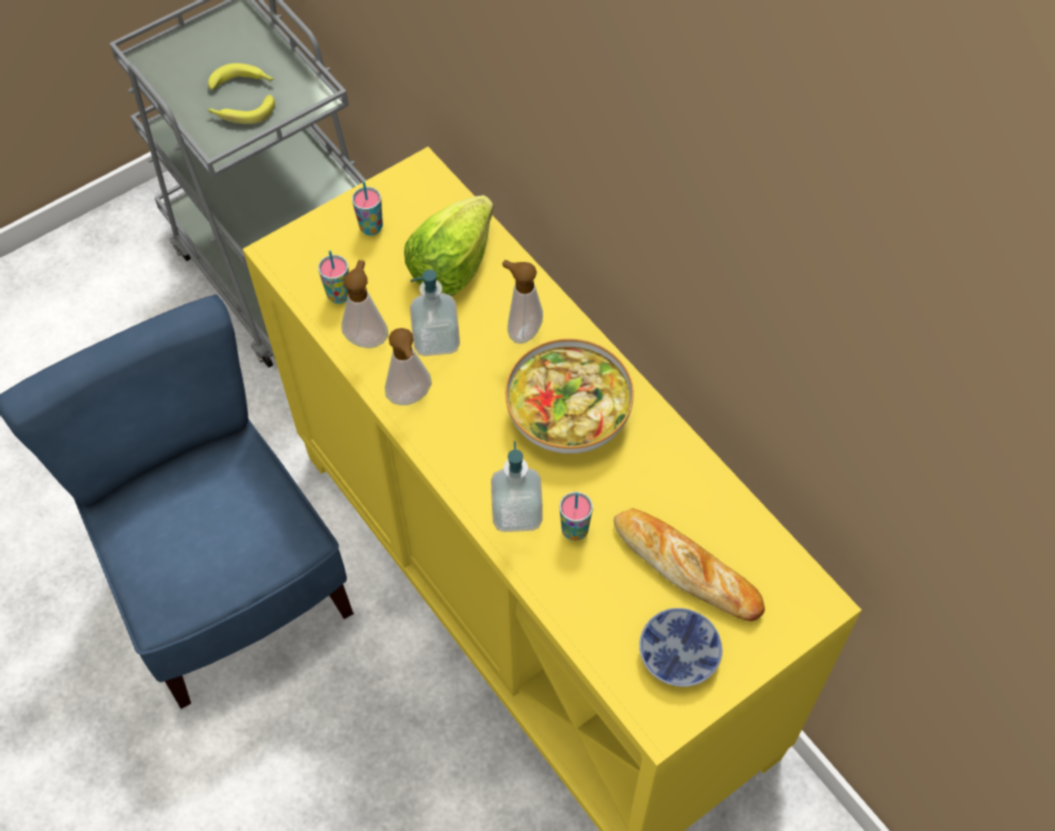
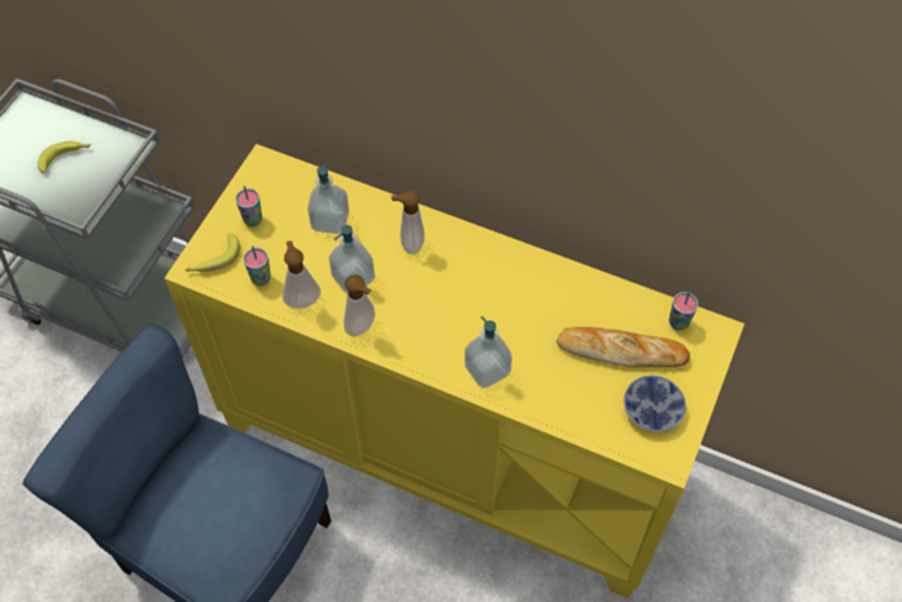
camera: 30 degrees left, 0 degrees up
(242, 113) = (80, 181): banana -> banana (213, 260)
(452, 265) = (330, 221): lettuce -> soap dispenser
(567, 412) = (477, 285): bowl -> none
(574, 530) = (533, 363): cup -> cup (678, 323)

